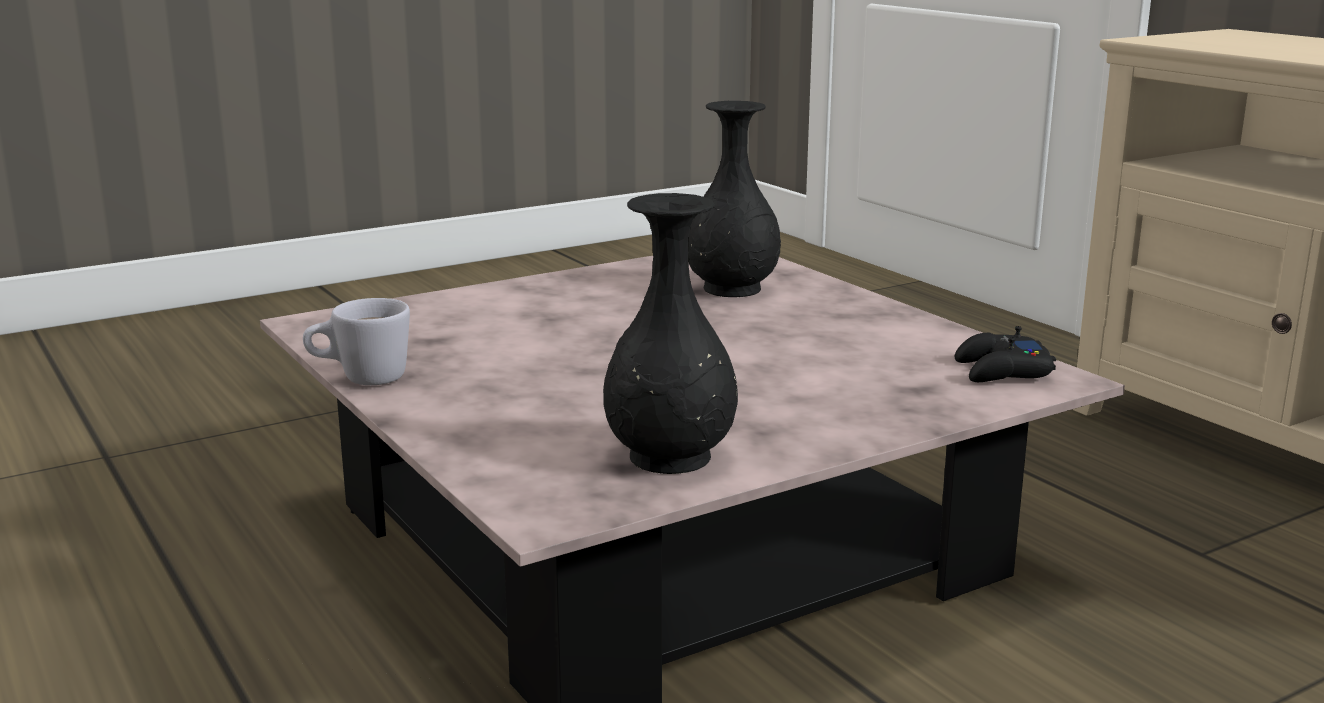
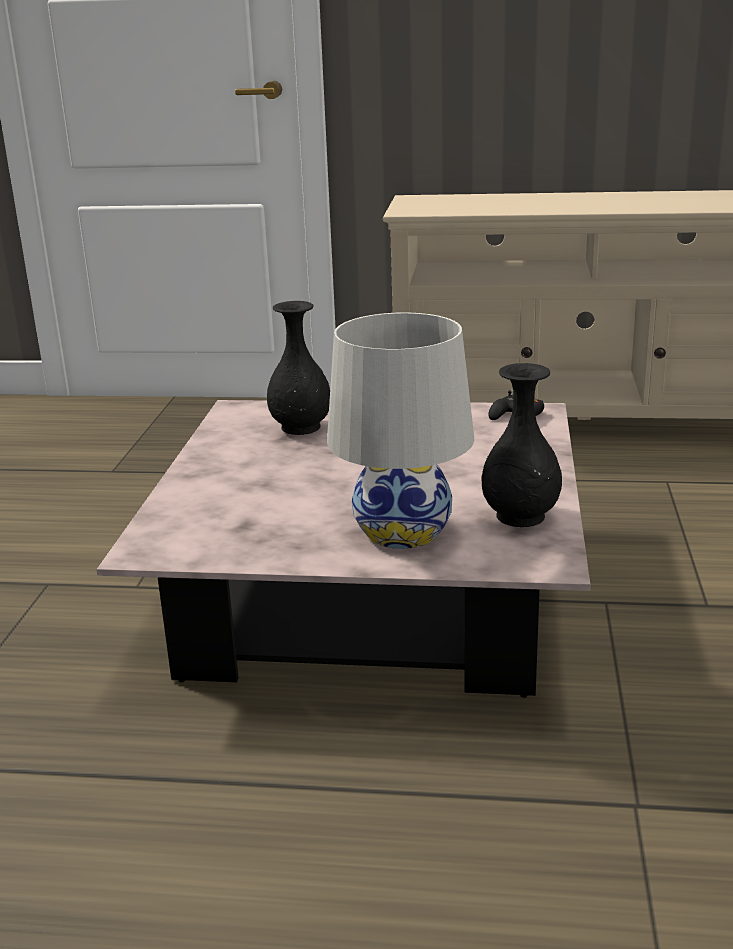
camera: 50 degrees left, 5 degrees up
(360, 379) = (280, 563): white mug -> none
(524, 409) = (403, 531): none -> white table lamp

